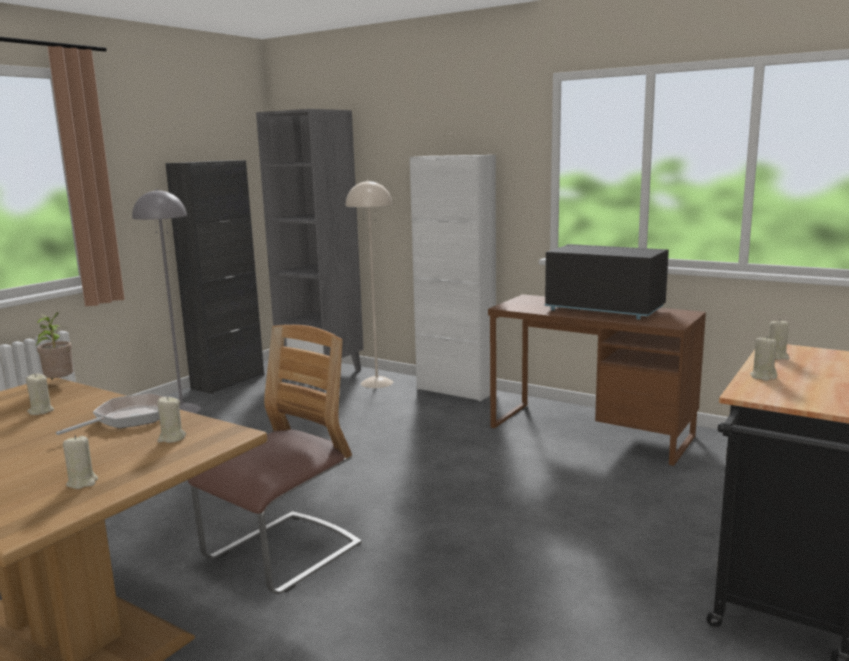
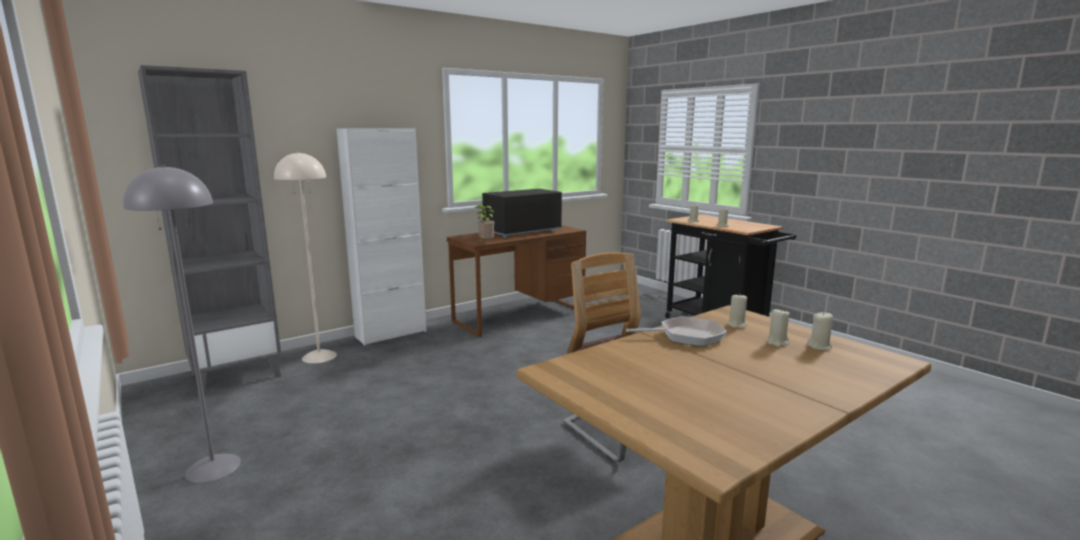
camera: 70 degrees left, 0 degrees up
(41, 411) = (648, 366): beige candle -> beige candle (777, 342)
(60, 384) = (558, 363): potted plant -> potted plant (485, 243)
(128, 418) = (686, 336): frying pan -> frying pan turned 120 degrees clockwise
(228, 381) = (157, 429): black cabinet -> none

